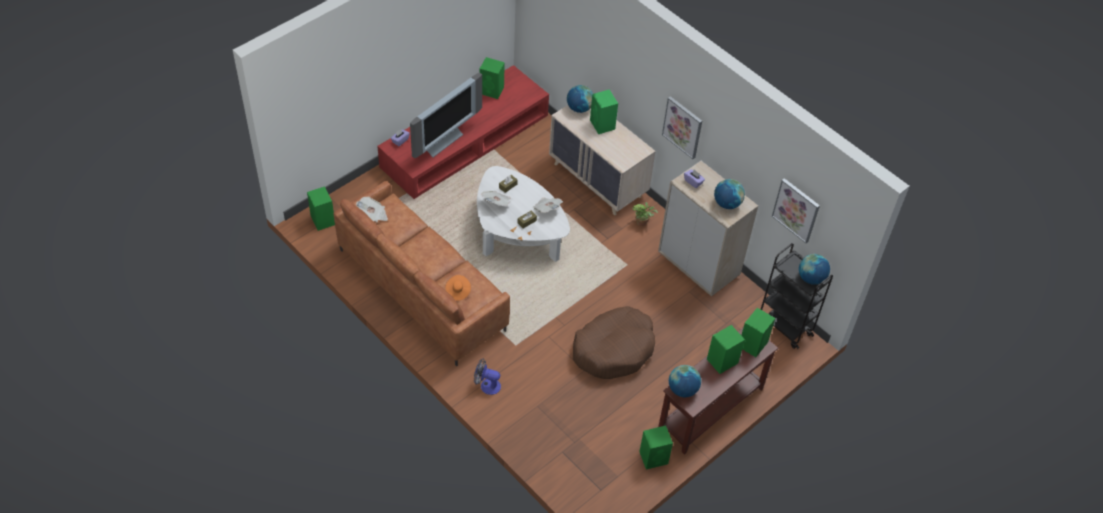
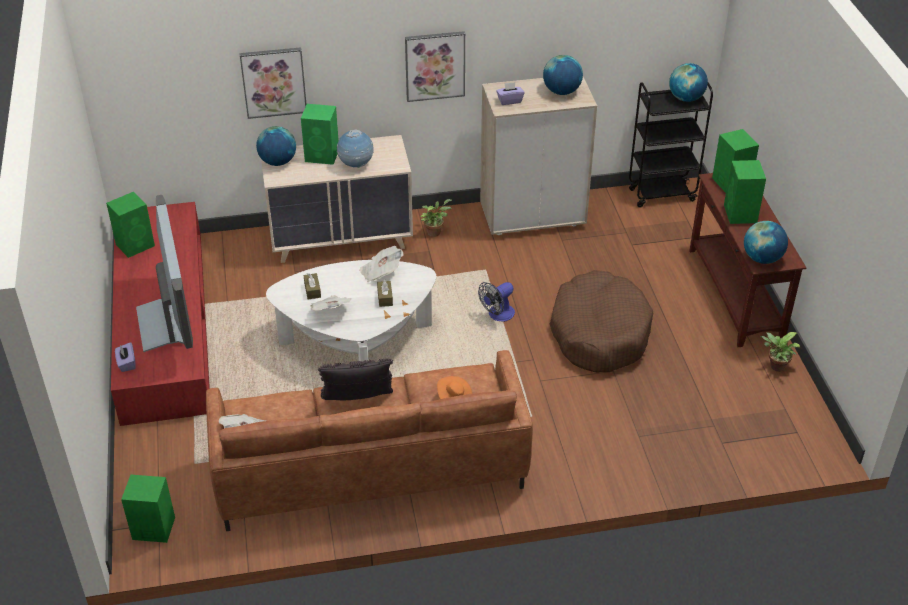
camera: 55 degrees left, 10 degrees down
(427, 250) = (358, 403): none -> black pillow
(487, 385) = (575, 471): fan -> fan (497, 315)
(606, 145) = (356, 165): none -> globe
(654, 457) = (775, 367): green speaker -> potted plant
(796, 210) = (629, 39): picture -> picture (273, 82)

